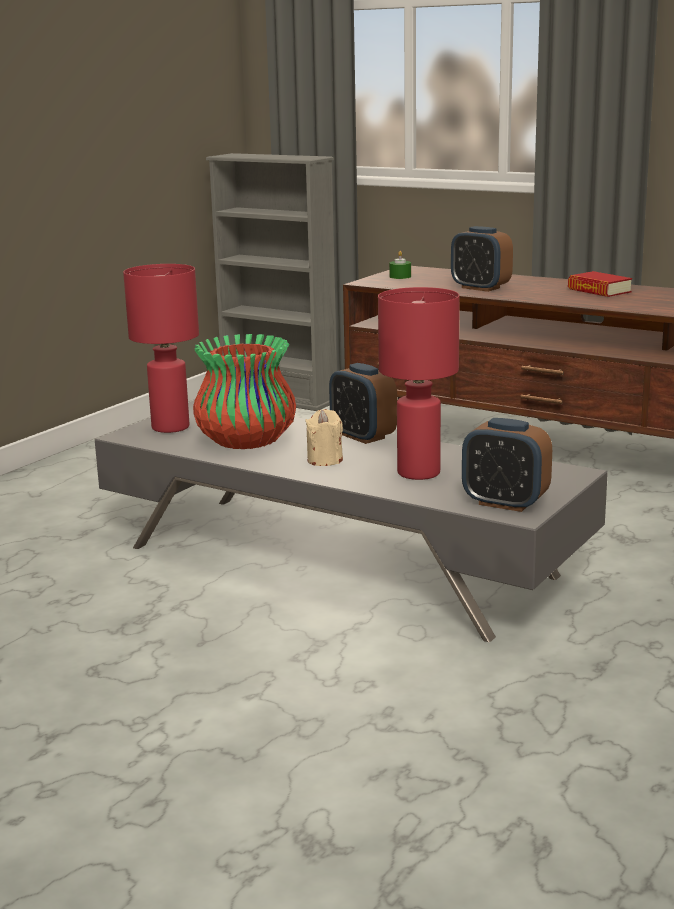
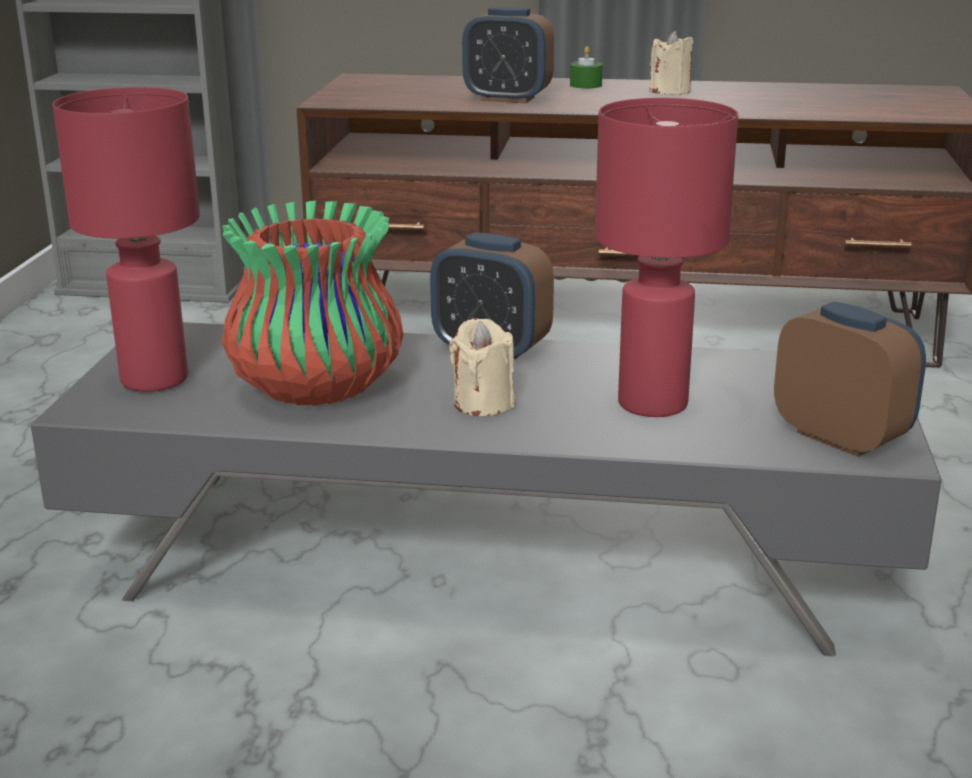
camera: 25 degrees left, 5 degrees up
(400, 276) = (366, 90): green candle -> green candle (585, 85)
(505, 503) = (841, 437): alarm clock -> alarm clock turned 135 degrees counterclockwise
(599, 290) = (670, 92): book -> beige candle

